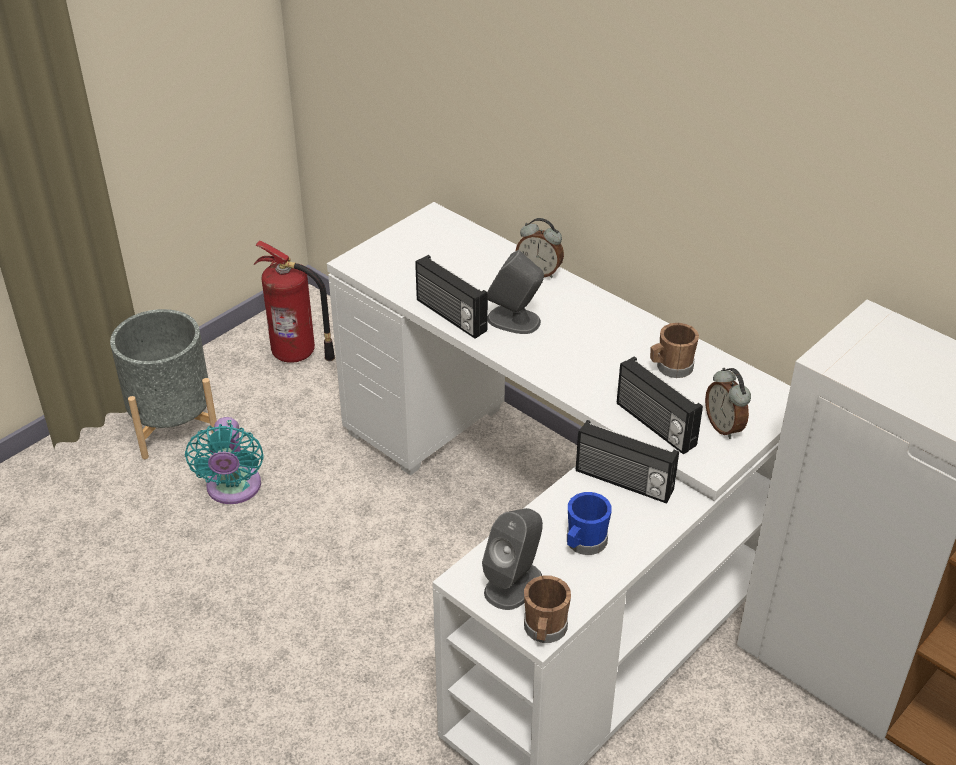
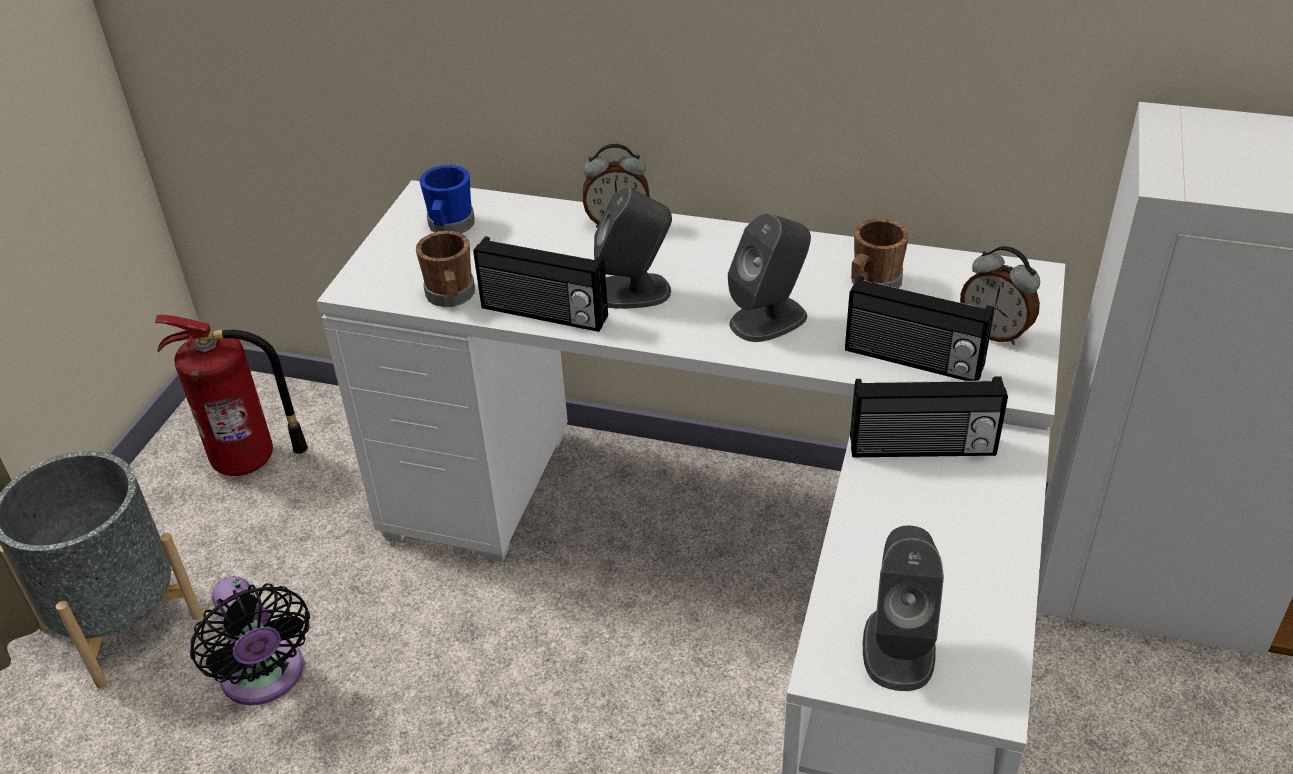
camera: 25 degrees left, 0 degrees up
(233, 489) = (265, 678): turquoise fan -> black fan
(544, 630) = (992, 695): brown mug -> brown mug (451, 296)
(584, 543) = (941, 550): blue mug -> blue mug (450, 227)
(585, 367) = (769, 319): none -> grey speaker

